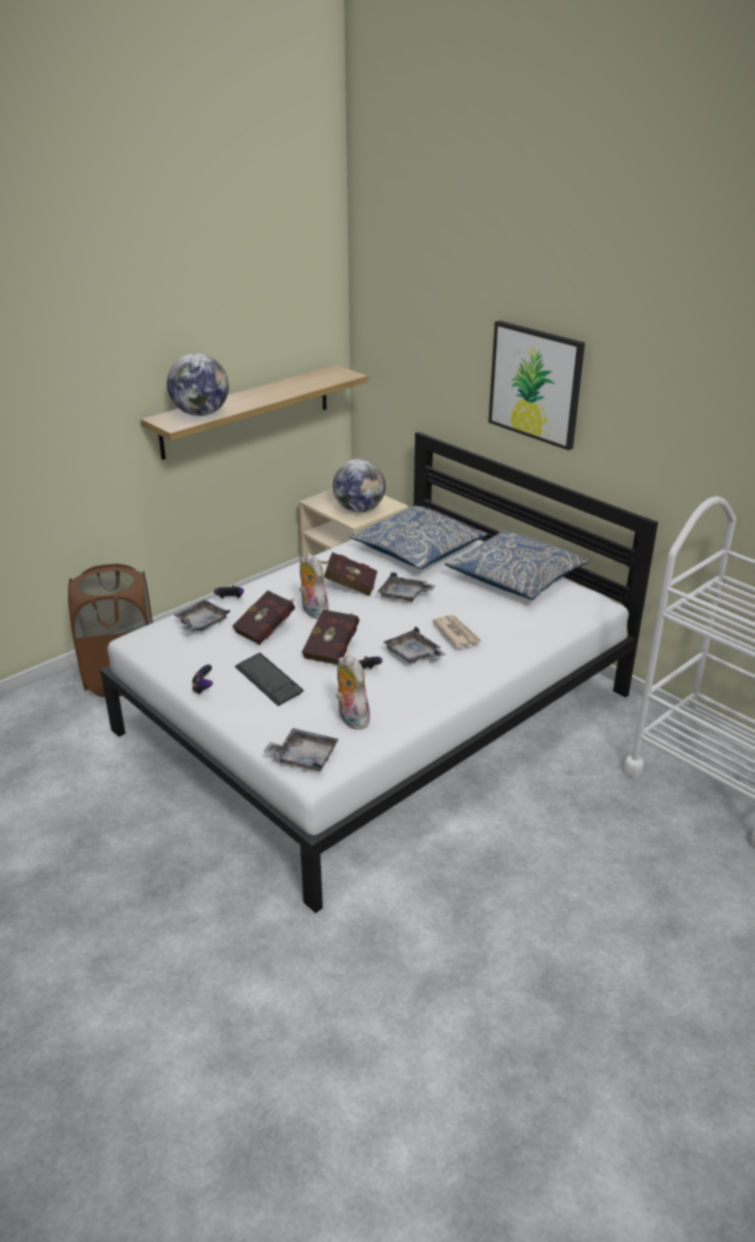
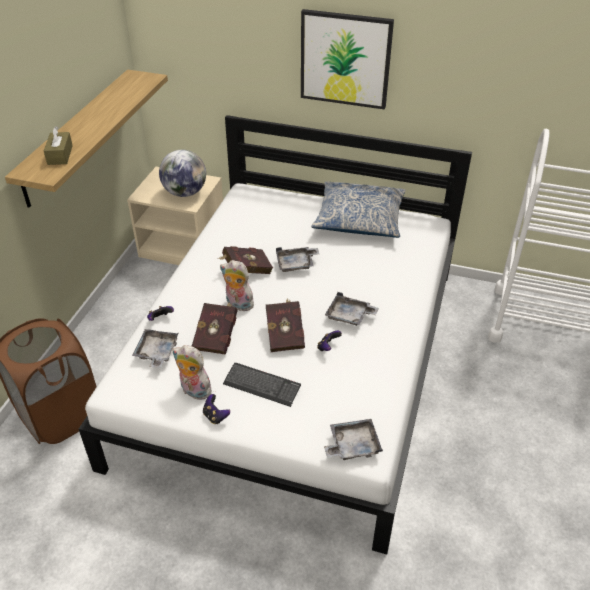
camera: 30 degrees left, 10 degrees up
(201, 414) = (60, 155): globe -> brown tissue box
(350, 719) = (354, 394): plush toy -> plush toy (194, 391)
(417, 549) = (268, 217): pillow -> none
(456, 633) = (363, 285): newspaper -> none

